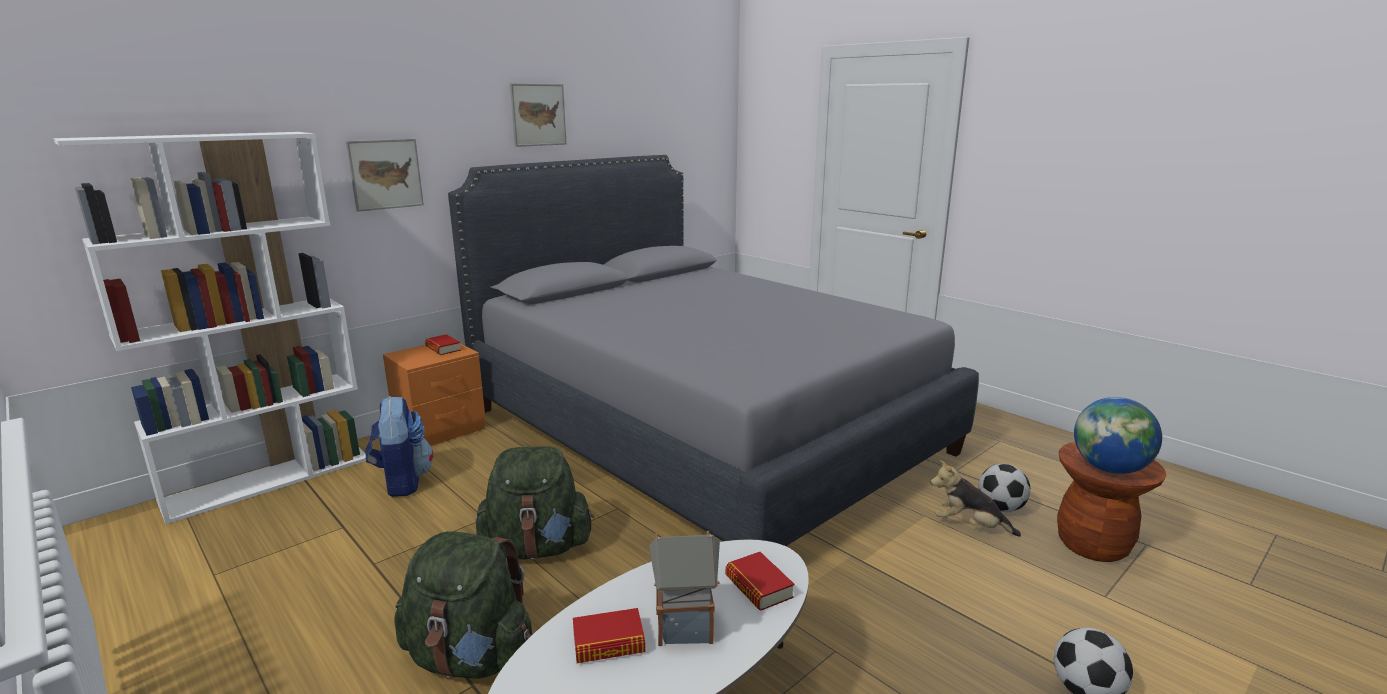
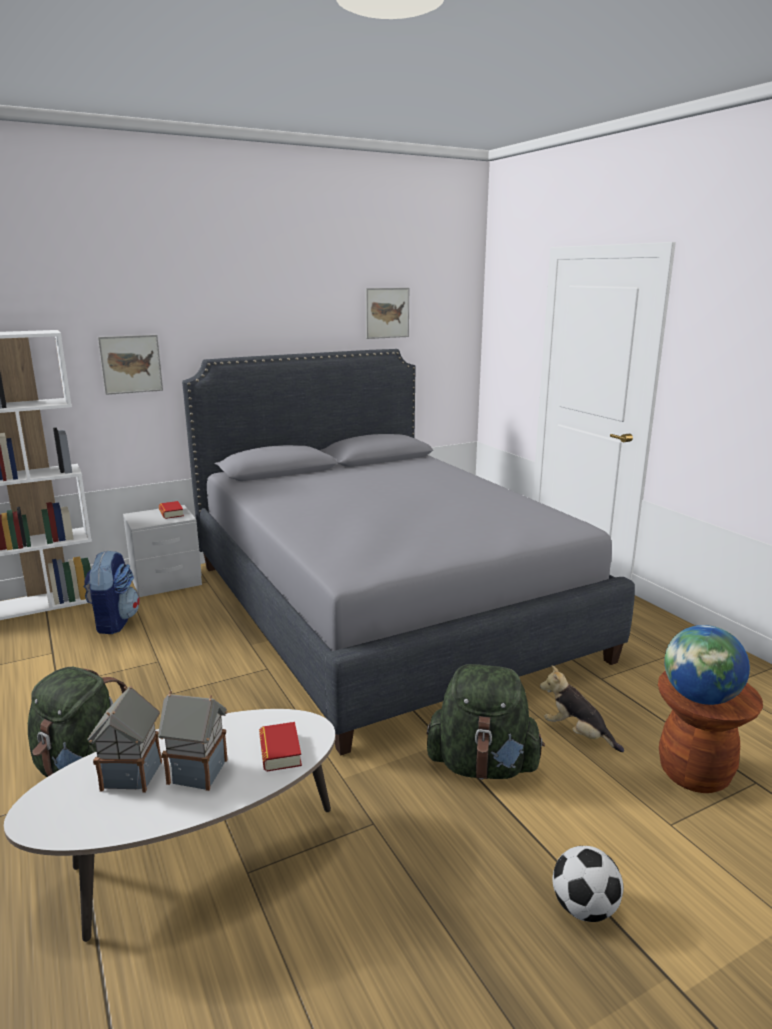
camera: 15 degrees right, 0 degrees up
(440, 430) = (166, 582): orange nightstand -> grey nightstand
(537, 548) = (183, 692): green backpack -> green backpack (482, 766)
(538, 115) = (272, 313): picture -> picture (387, 313)
(608, 643) = (131, 774): book -> toy house
(1001, 508) = (622, 722): football -> none

